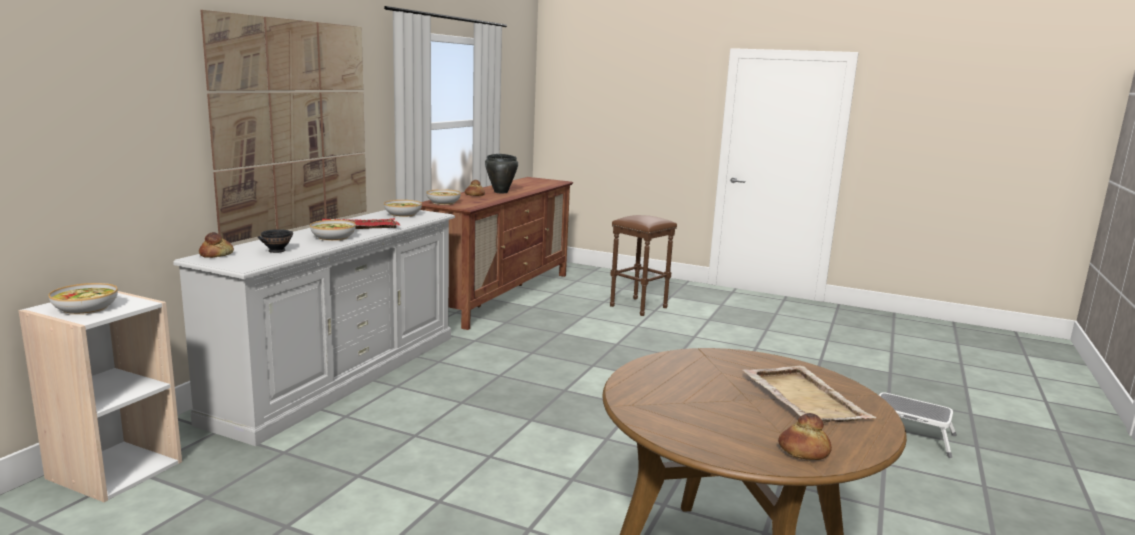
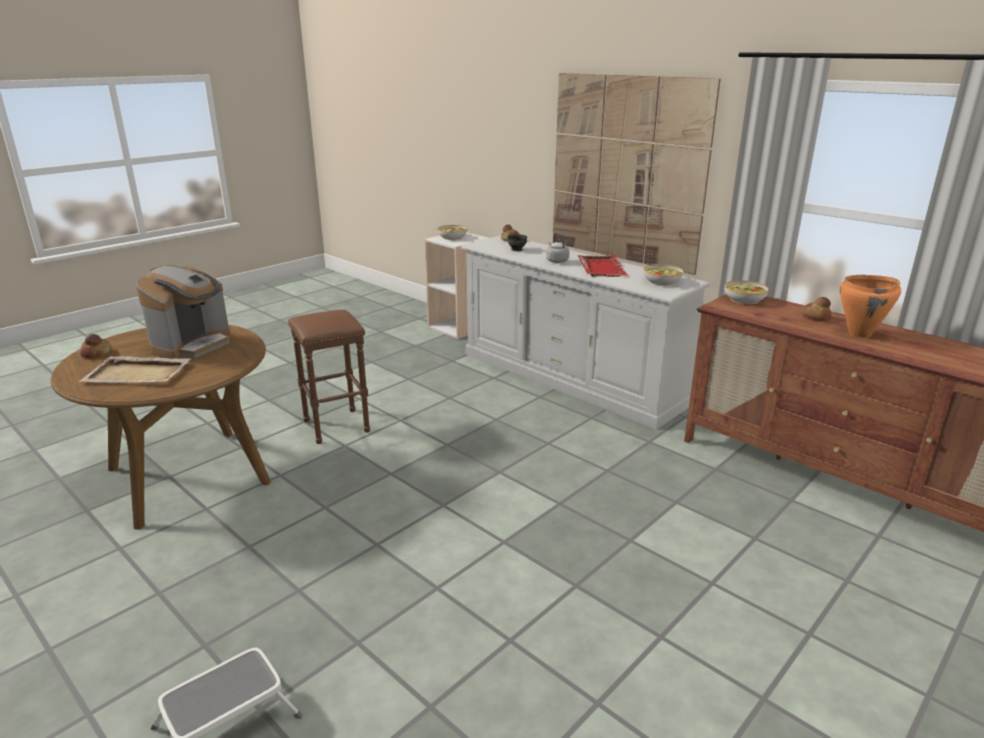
camera: 110 degrees right, 10 degrees up
(333, 237) = (556, 261): bowl -> grey kettle
(501, 192) = (860, 334): black cooking pot -> orange cooking pot
(638, 306) = (830, 617): brown stool -> brown stool (338, 426)
(695, 392) = (193, 345): none -> coffee machine

